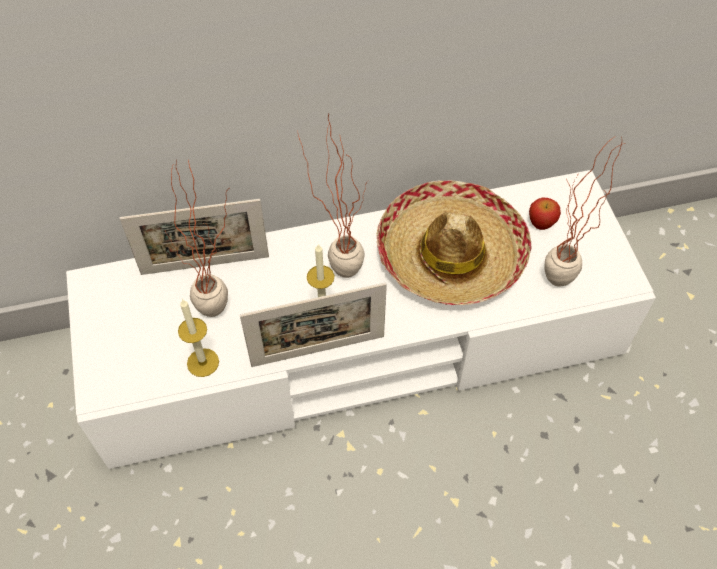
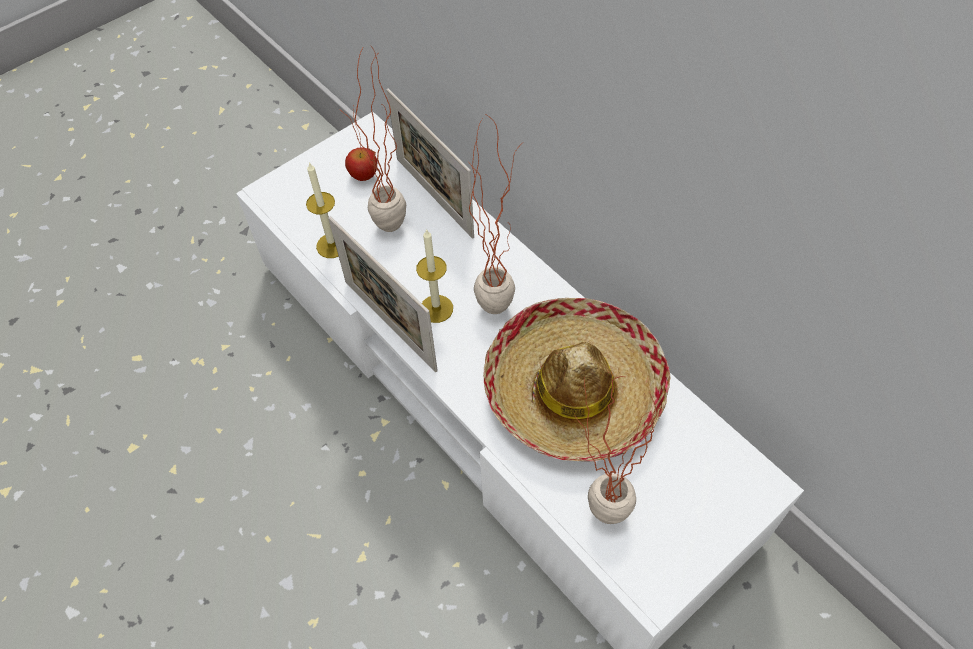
camera: 65 degrees right, 0 degrees up
(541, 222) = (680, 464): apple -> apple (364, 175)

